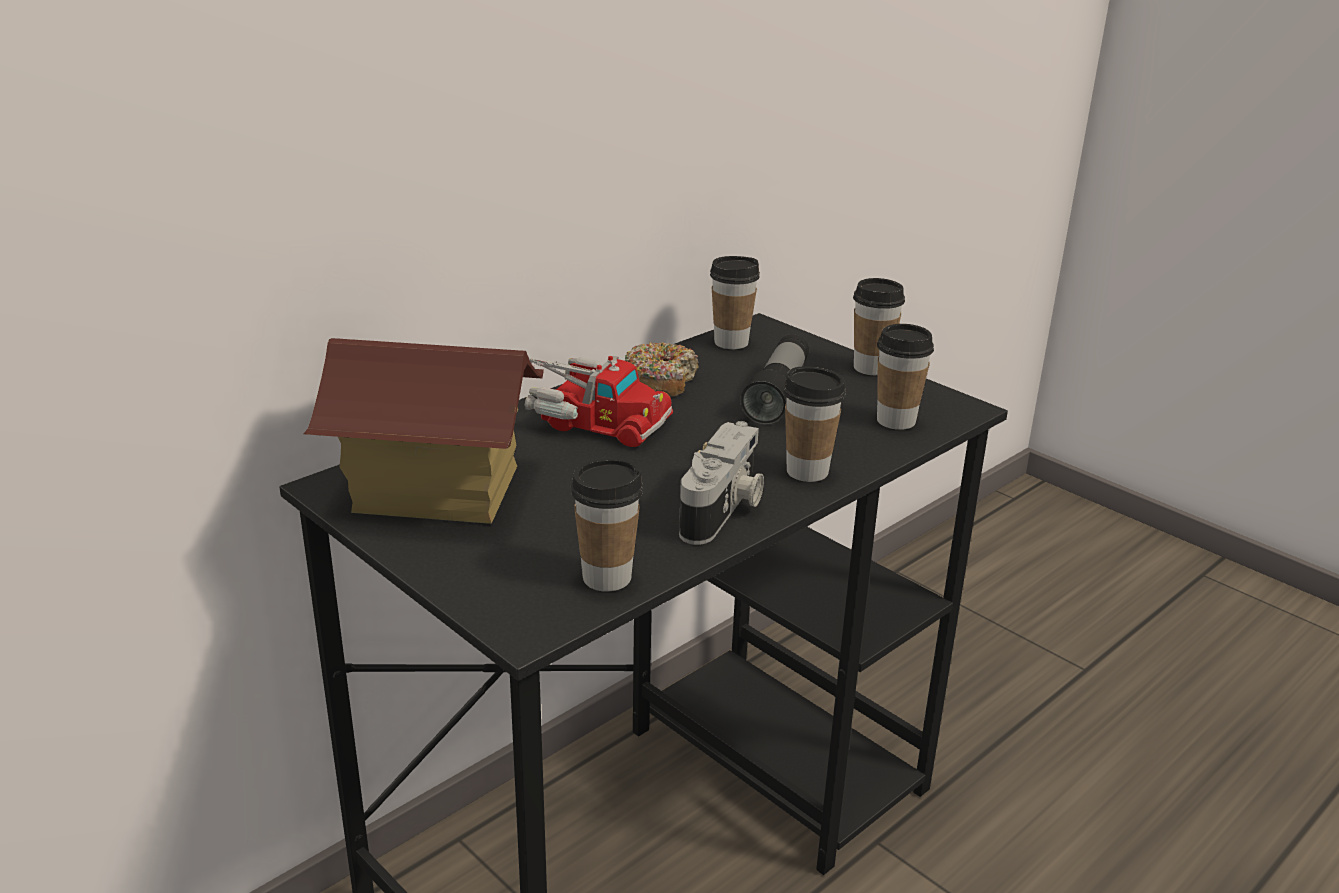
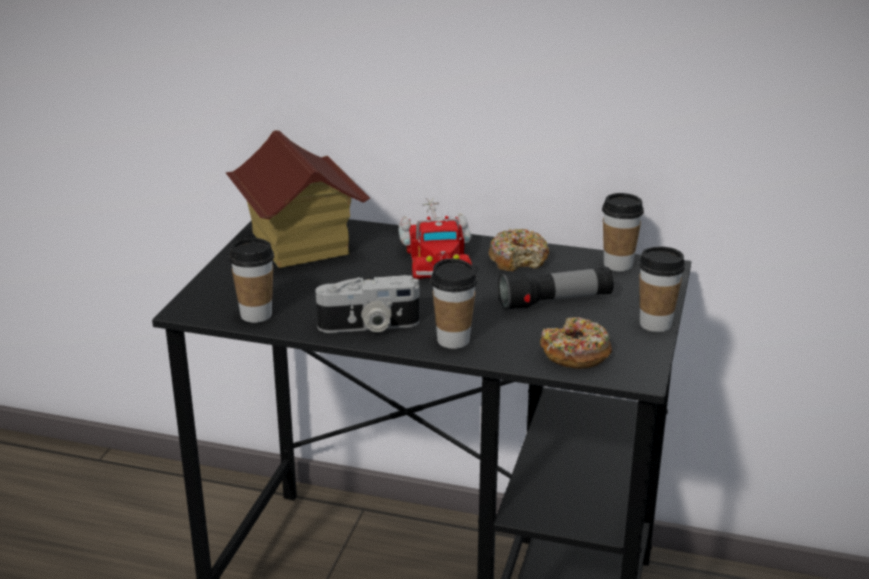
camera: 60 degrees right, 0 degrees up
(896, 421) = (575, 354): cup -> donut

